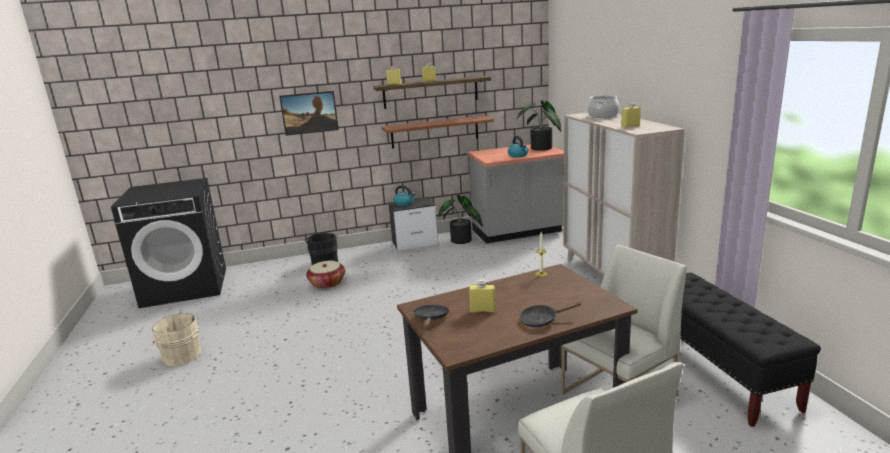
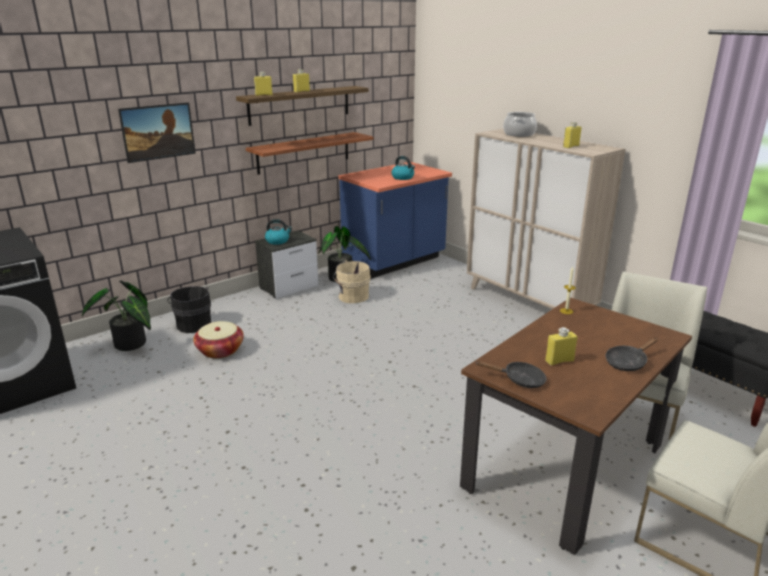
camera: 25 degrees left, 5 degrees up
(180, 356) = (91, 484): beige bucket -> beige bucket (352, 297)
(431, 319) = (519, 380): black frying pan -> black frying pan turned 120 degrees clockwise
(518, 232) = (395, 262): grey counter -> blue counter
(541, 149) = (418, 169): potted plant -> potted plant (130, 346)

